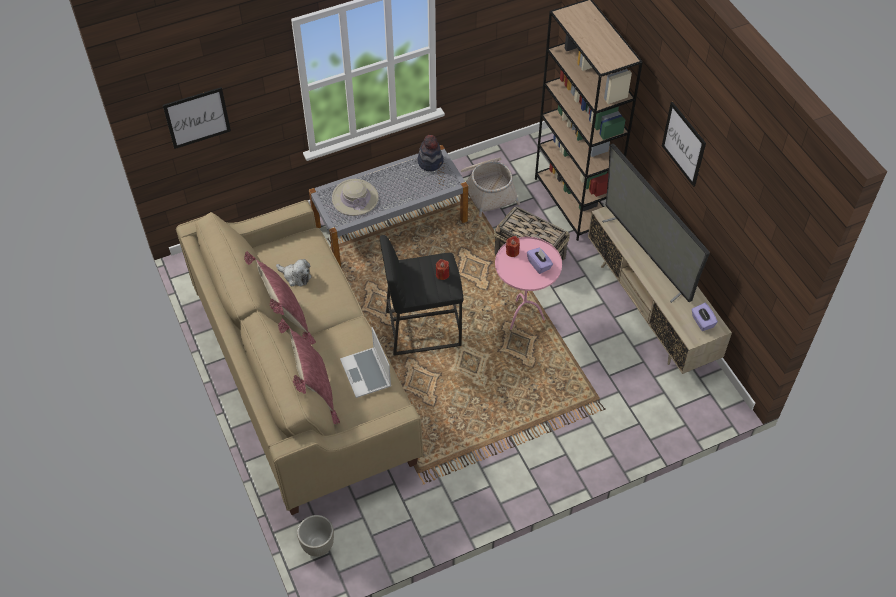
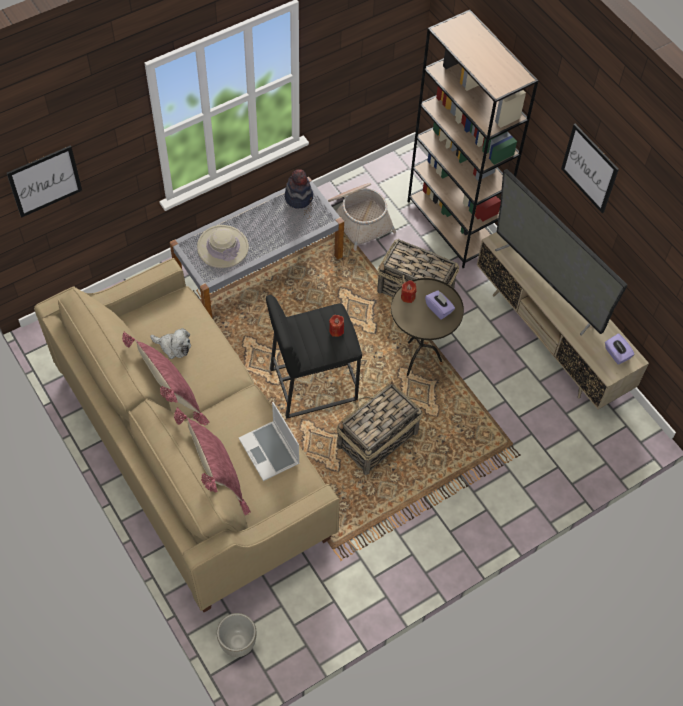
camera: 10 degrees left, 5 degrees up
(473, 382) = (376, 440): none -> basket
(523, 317) = (419, 360): pink side table -> brown side table

